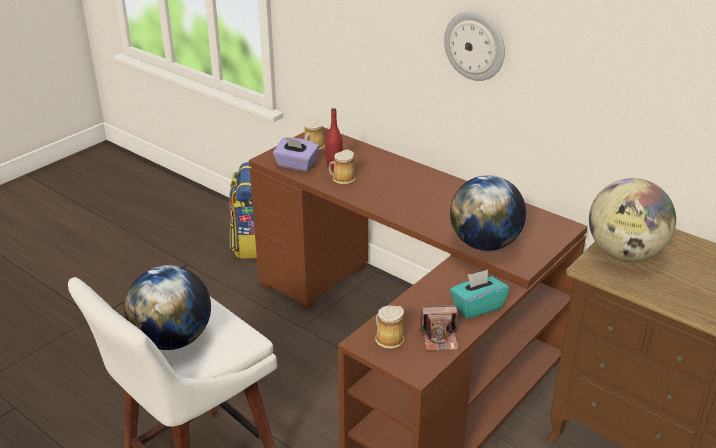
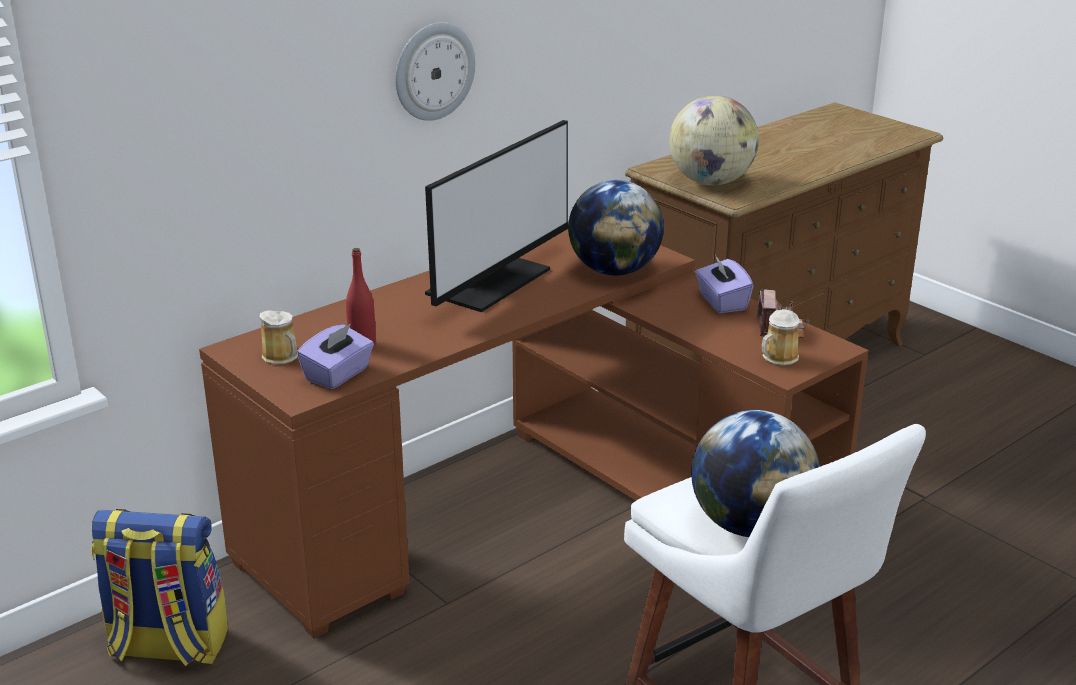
camera: 80 degrees left, 5 degrees down
(342, 179) = (405, 342): mug -> none
(439, 197) = (491, 282): none -> monitor
(477, 307) = (721, 302): turquoise tissue box -> purple tissue box

